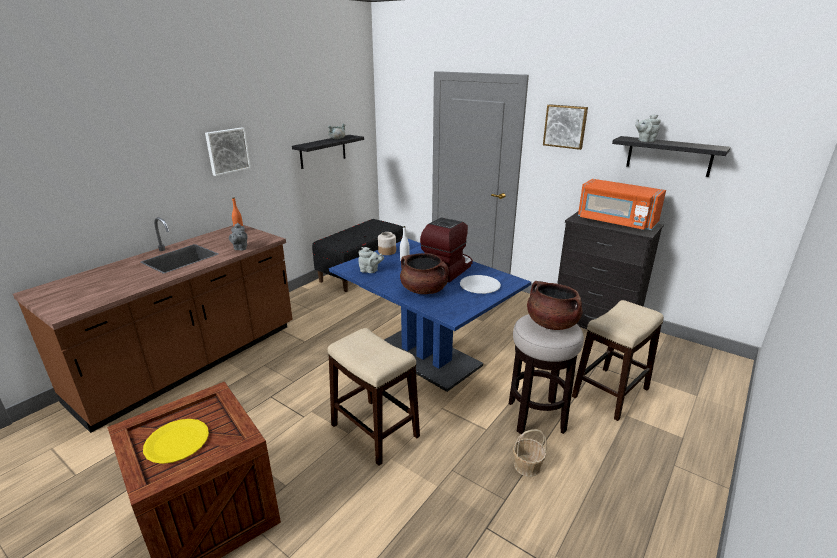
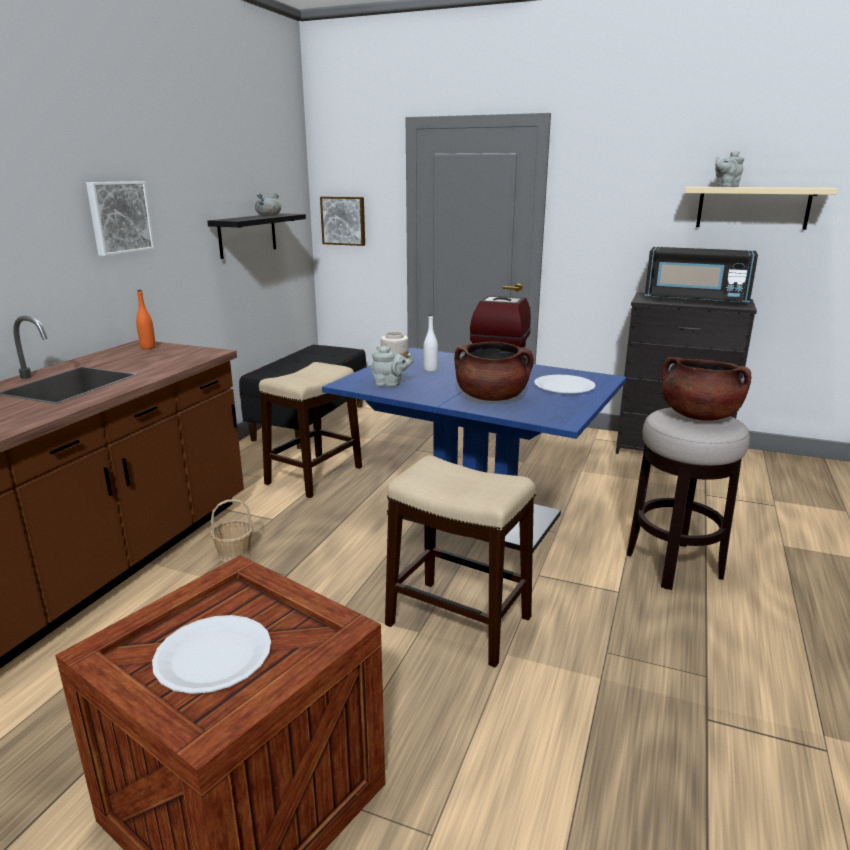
camera: 15 degrees left, 5 degrees down
(177, 442) = (213, 656): yellow plate -> white plate
(240, 248) = (170, 365): grey teapot -> none
(527, 466) = (704, 627): basket -> basket (234, 553)
(565, 126) = (608, 180): picture -> picture (344, 220)
(611, 392) = (745, 522): stool -> stool (315, 475)
(616, 222) = (695, 300): orange microwave -> black microwave
(669, 156) = (752, 207): black shelf -> beige shelf

